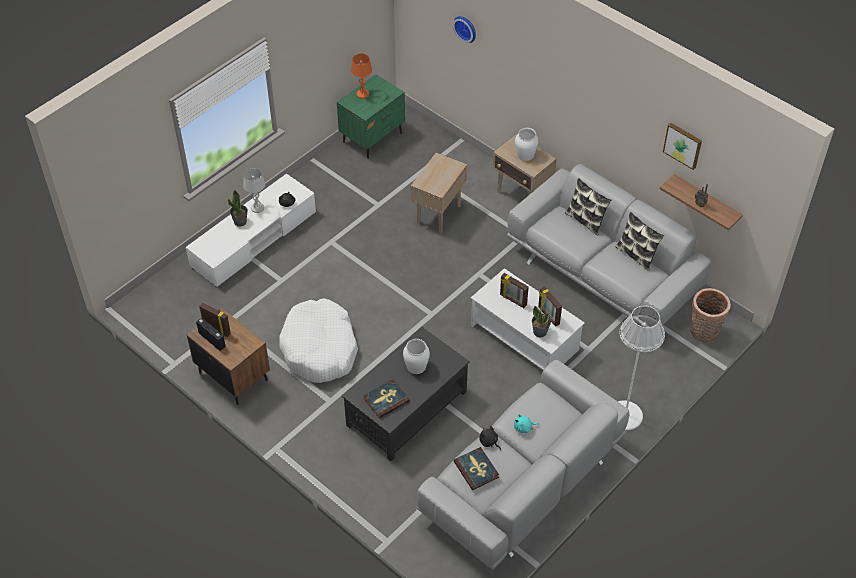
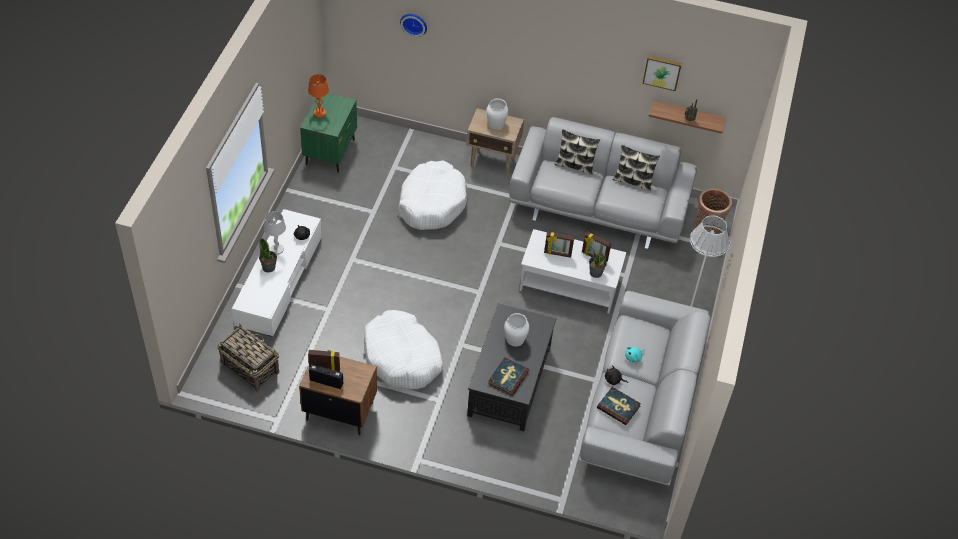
camera: 30 degrees left, 0 degrees up
(180, 307) = (250, 367): none -> basket
(438, 214) = (432, 203): beige side table -> white dog bed

